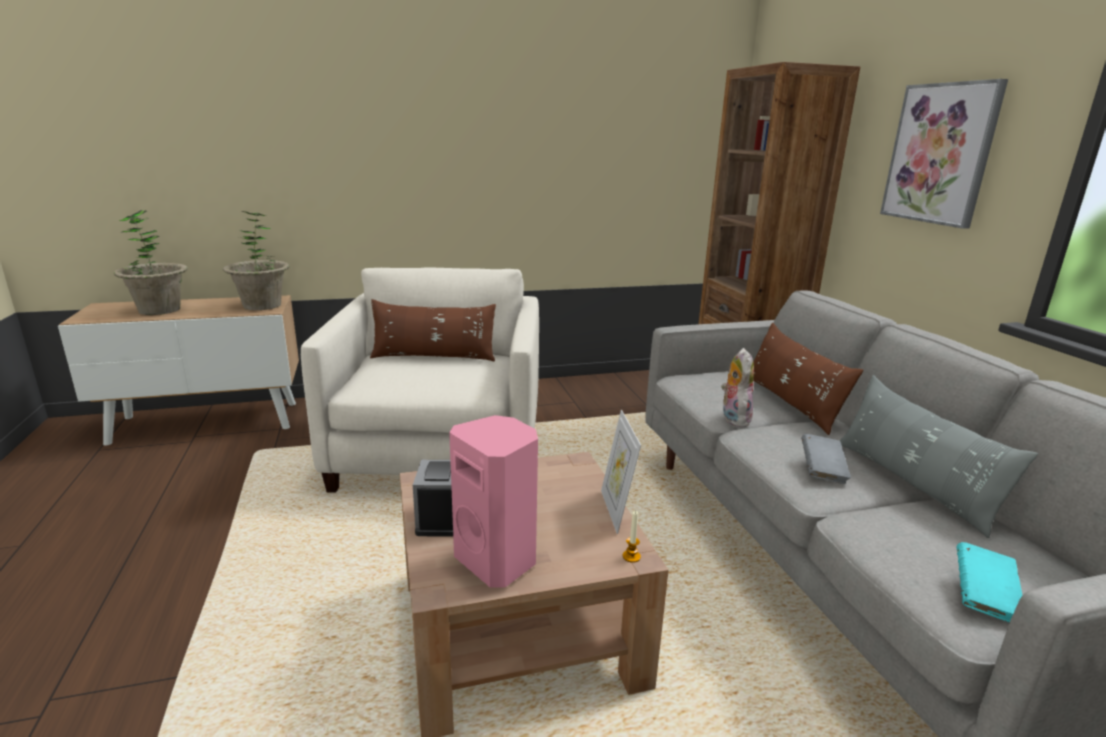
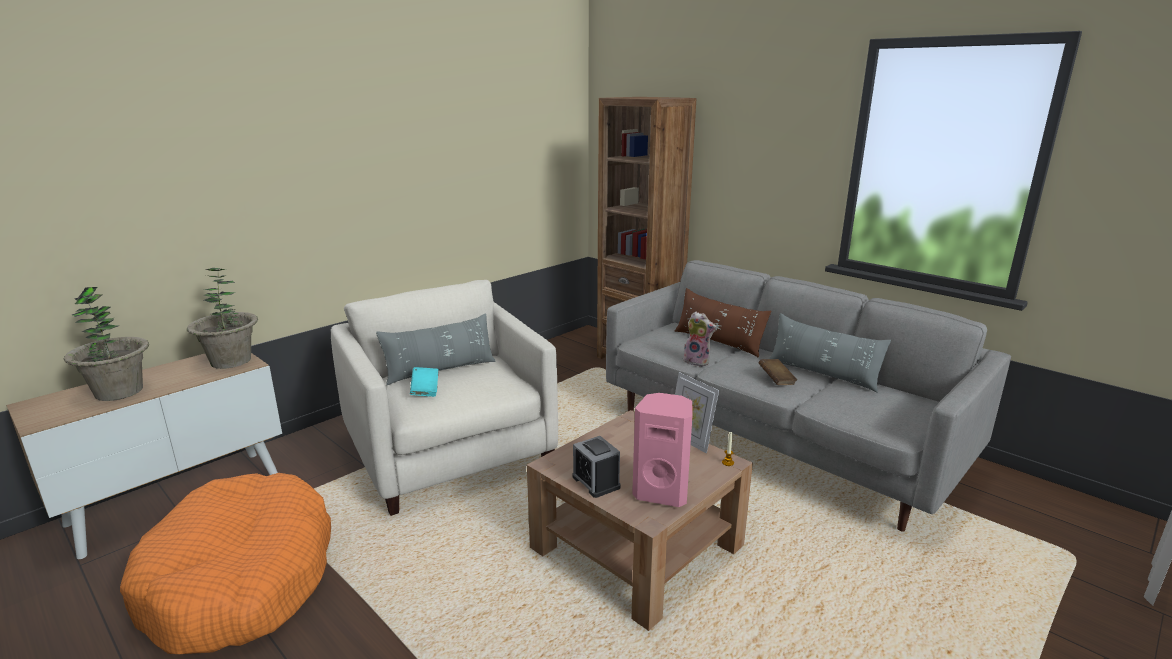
camera: 30 degrees left, 0 degrees up
(166, 503) = (241, 579): none -> orange dog bed
(434, 357) = (440, 370): brown pillow -> grey pillow
(733, 418) = (698, 361): plush toy -> plush toy turned 150 degrees clockwise
(822, 471) = (776, 380): grey book -> brown book
(940, 154) = (765, 160): picture -> none
(983, 597) = (898, 422): turquoise book -> turquoise book (425, 390)

